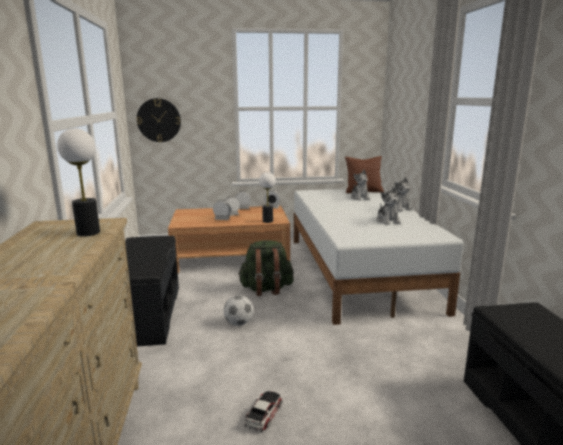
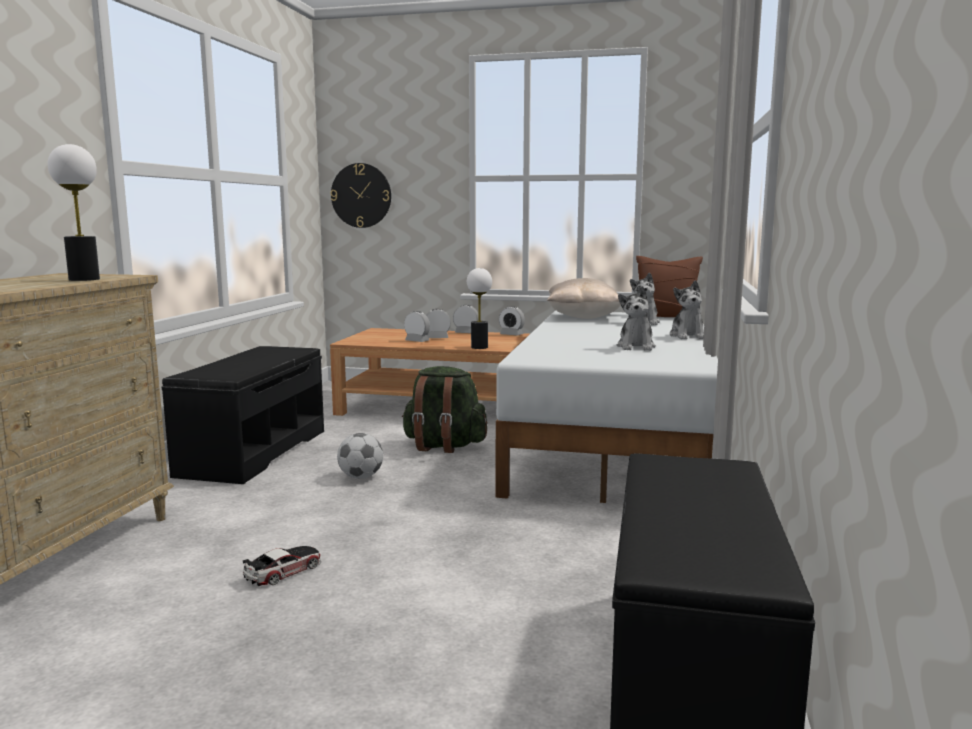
camera: 20 degrees right, 5 degrees down
(321, 196) = (583, 317): none -> beige pillow

